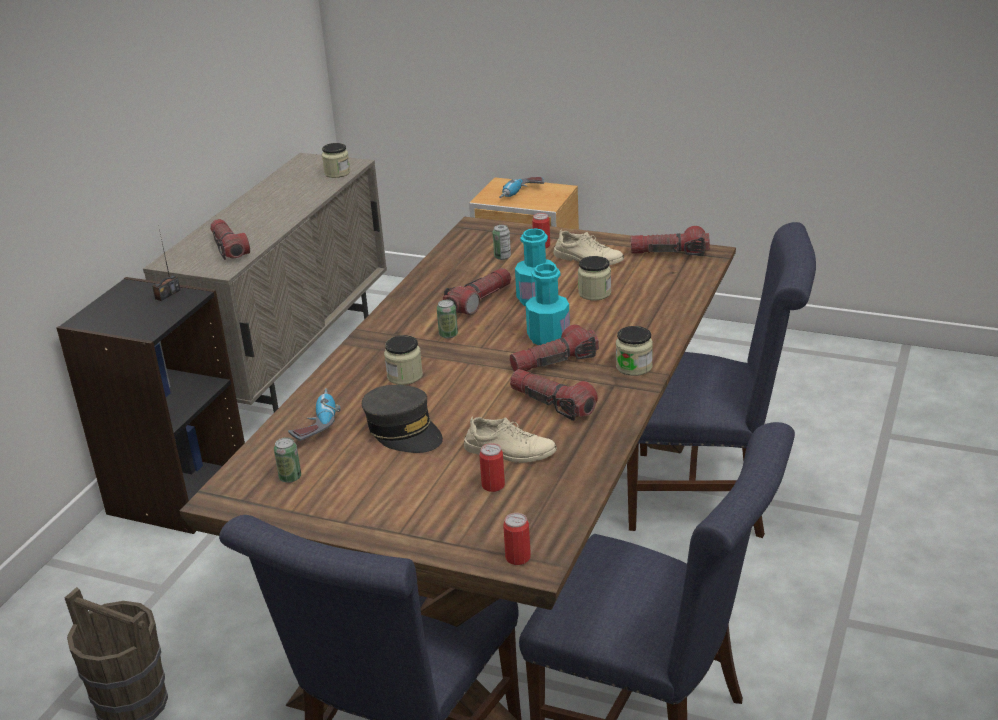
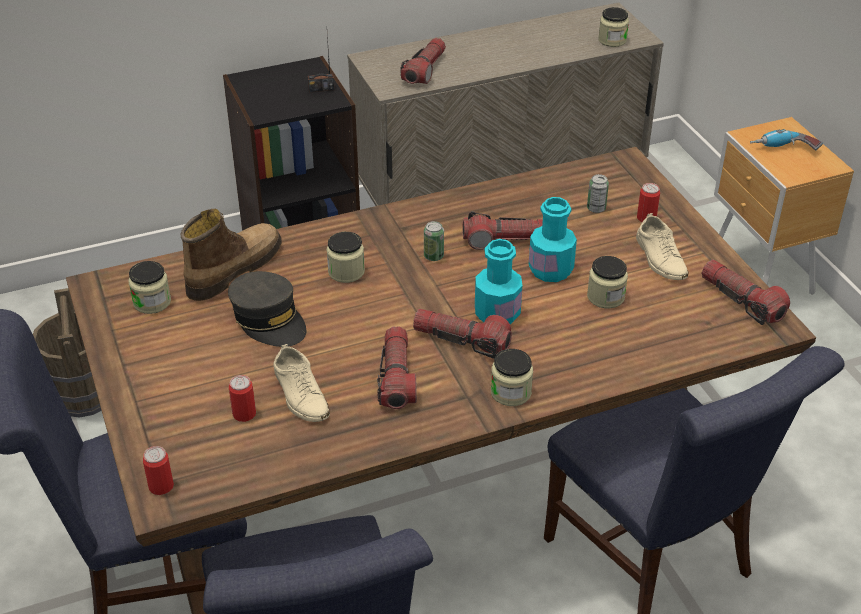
camera: 45 degrees right, 10 degrees up
(290, 477) = (152, 302): can -> jar
(316, 423) = (233, 269): power drill -> boot
(403, 431) = (269, 320): grey cap -> grey cap turned 45 degrees counterclockwise

